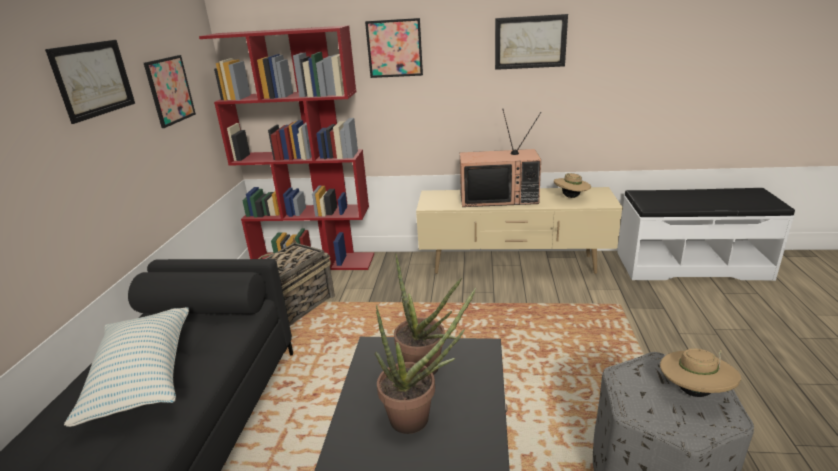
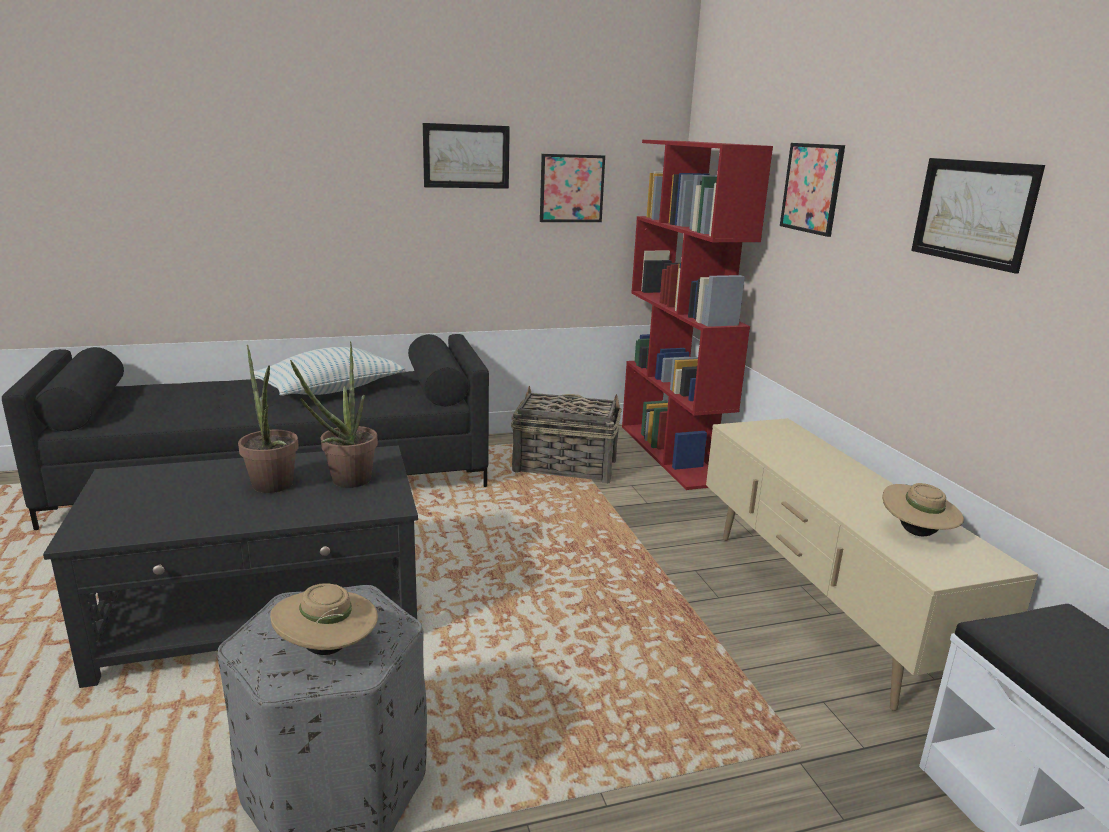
camera: 65 degrees right, 5 degrees down
(499, 198) = (827, 472): television -> none

